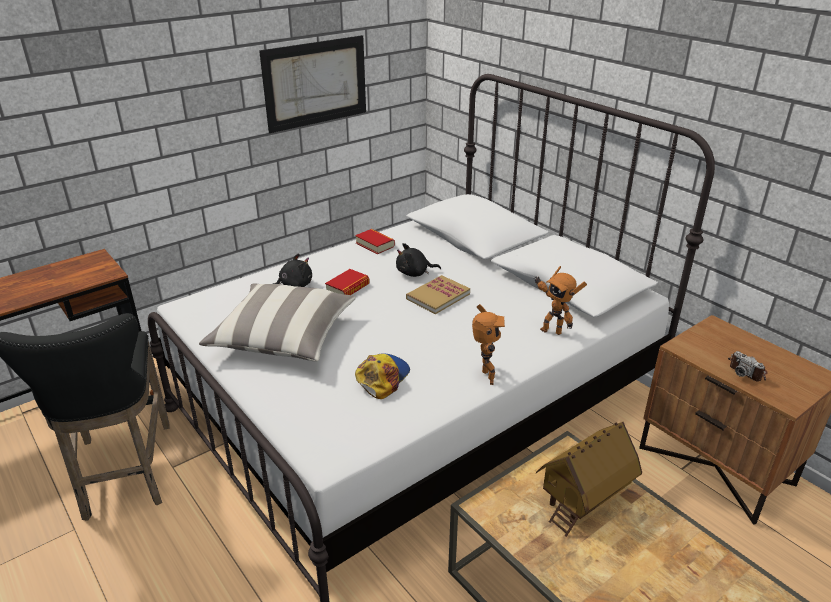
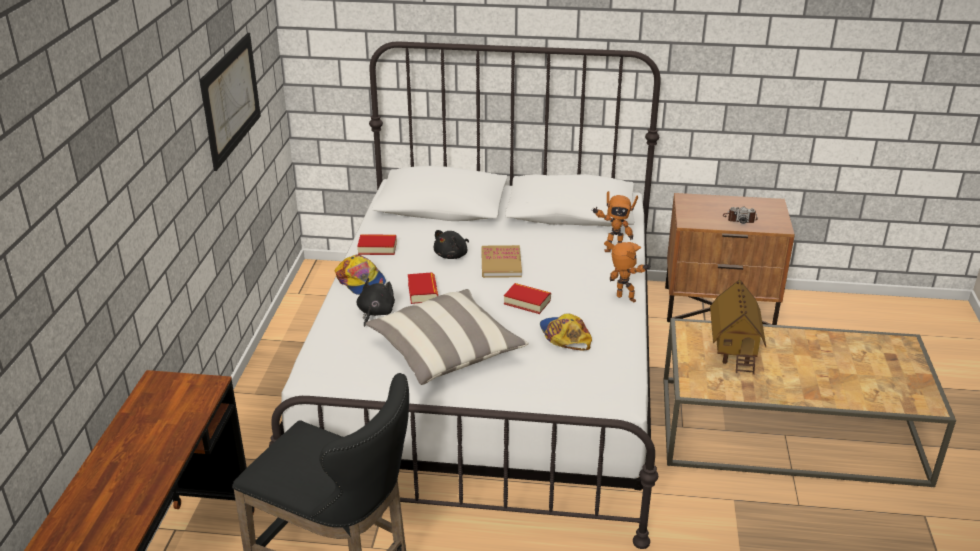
camera: 45 degrees left, 0 degrees up
(325, 261) = (361, 281): none -> cap
(404, 335) = (527, 302): none -> book

